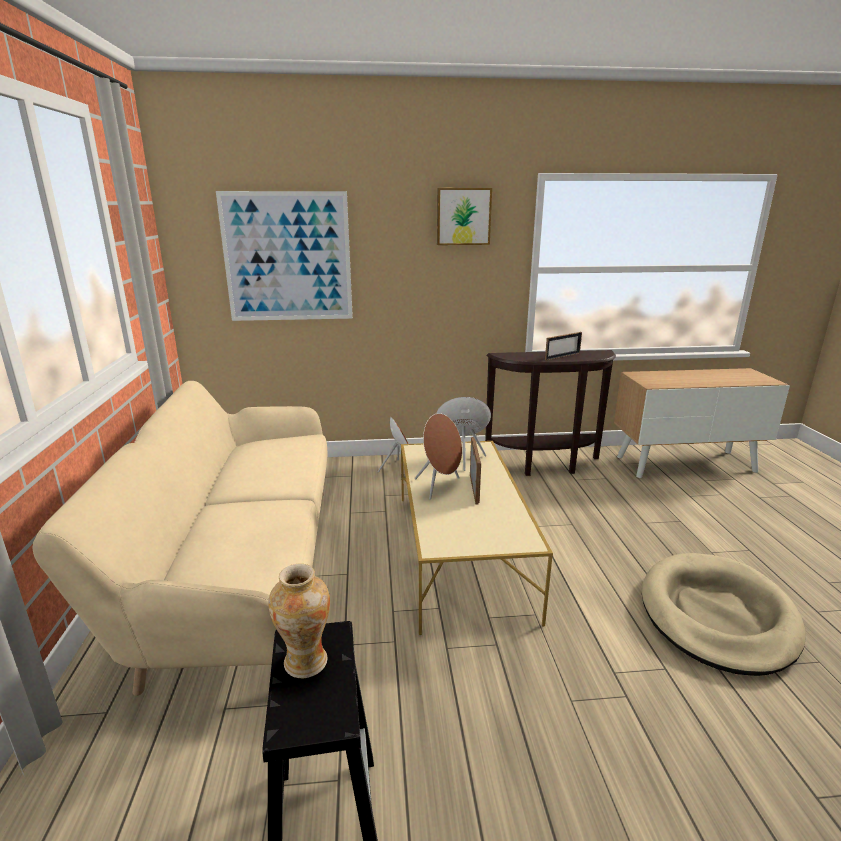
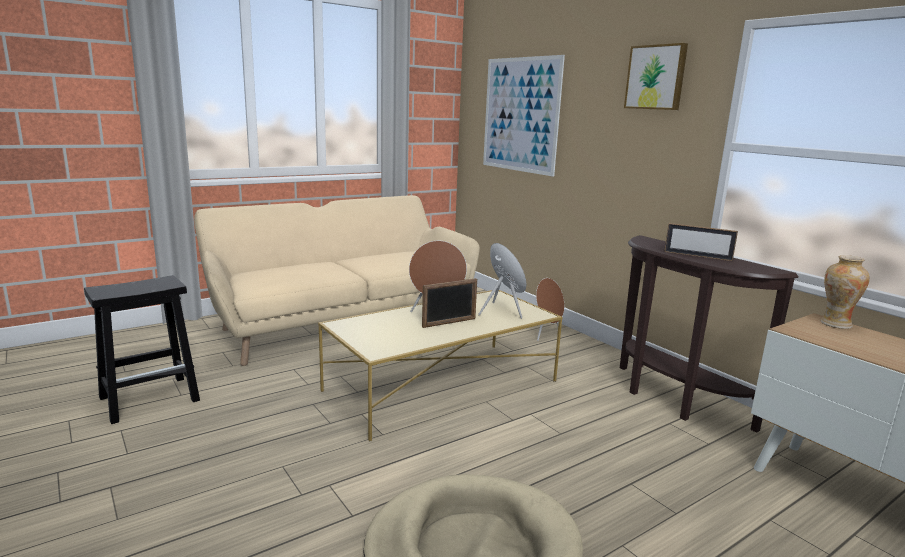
camera: 60 degrees right, 5 degrees down
(305, 662) = (147, 283): vase -> vase (835, 324)

